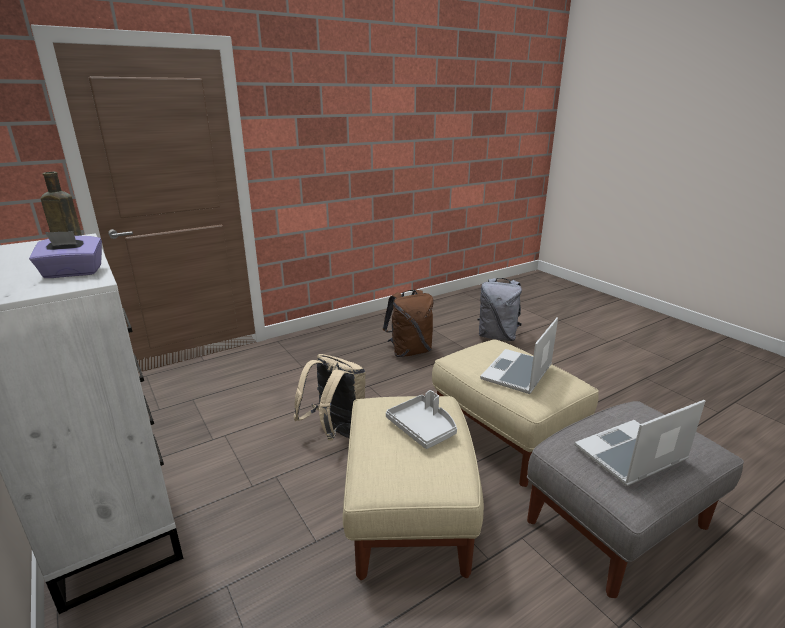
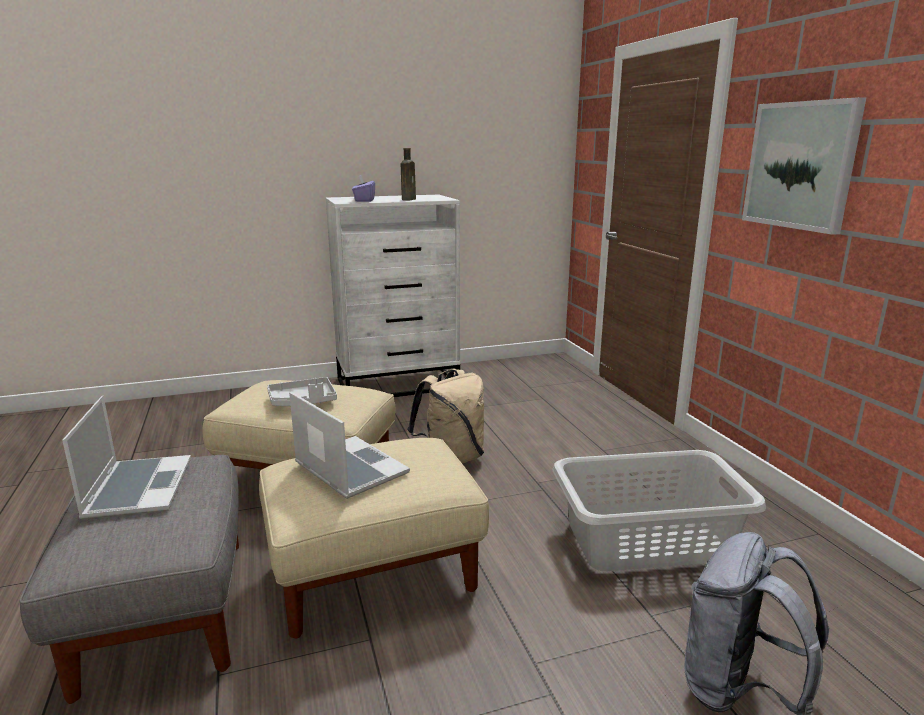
camera: 105 degrees right, 5 degrees down
(314, 140) = (800, 165): none -> picture
(409, 351) = (648, 540): brown backpack -> grey laundry basket

